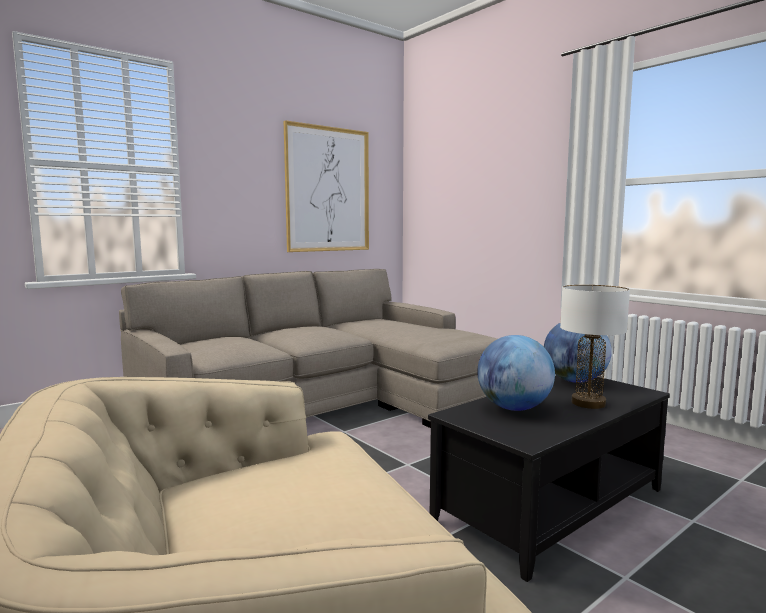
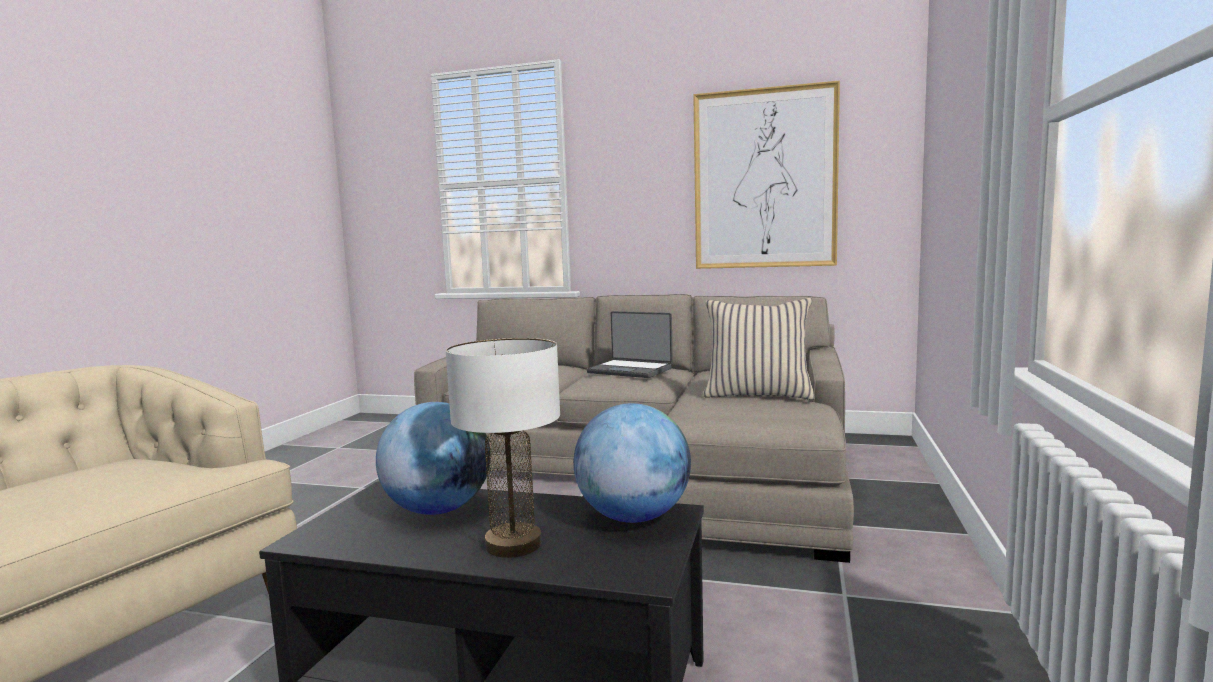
camera: 55 degrees right, 0 degrees up
(313, 329) = (631, 370): none -> laptop
(420, 329) = (757, 395): none -> beige pillow

